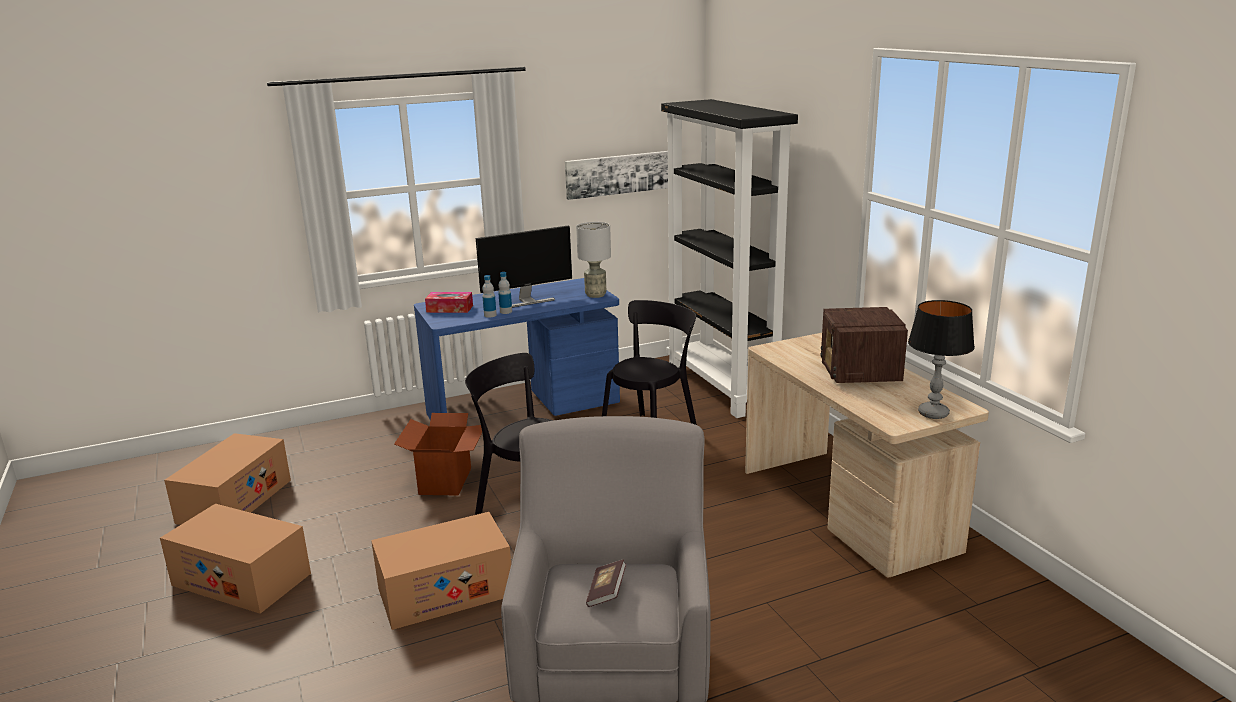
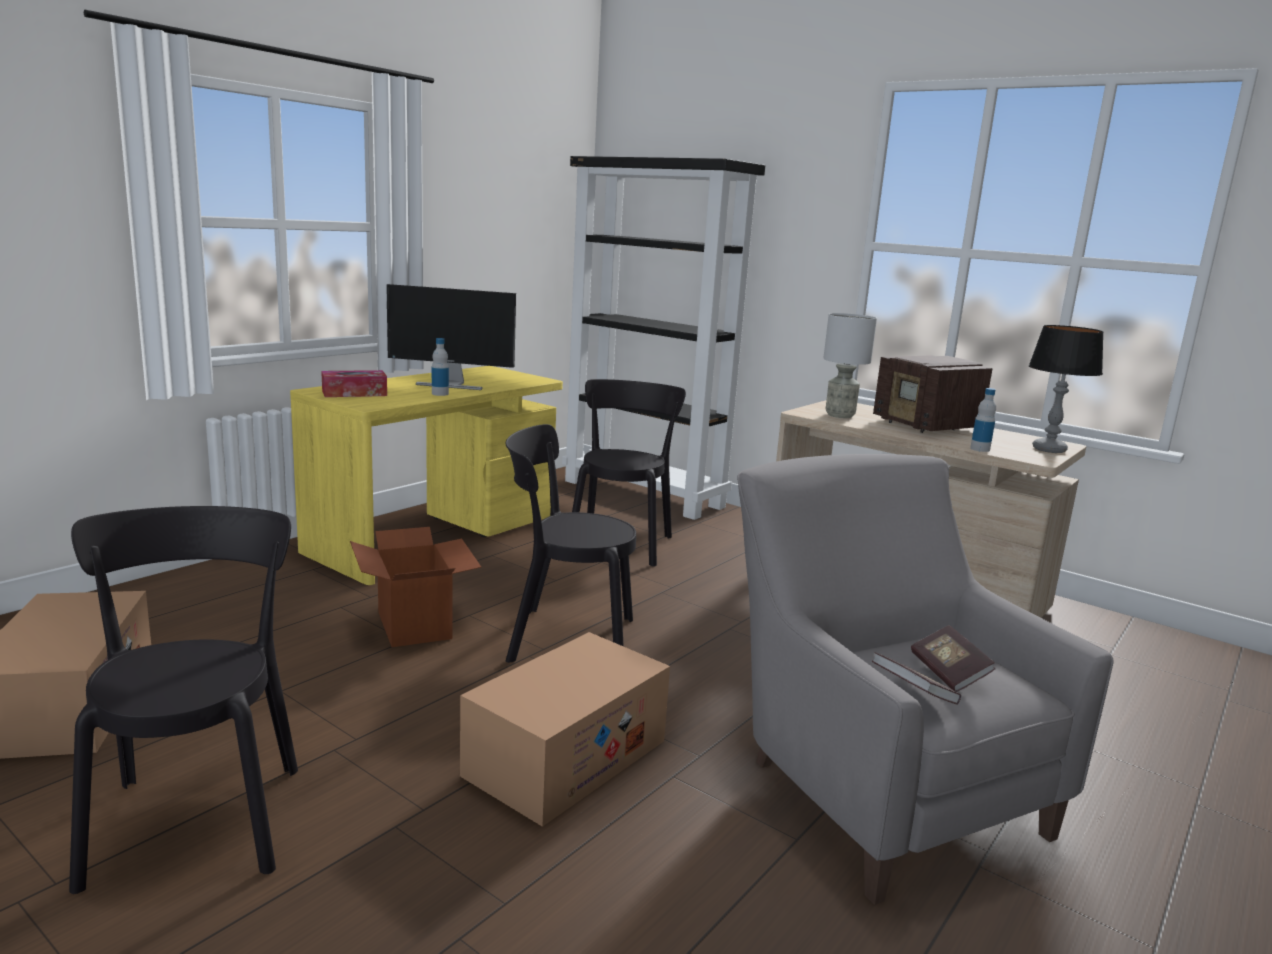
camera: 30 degrees left, 5 degrees down
(241, 579) = (198, 817): cardboard box -> black chair
(490, 315) = (424, 397): bottle -> bottle (980, 449)
(523, 410) = (435, 536): blue desk -> yellow desk
(527, 301) = (451, 385): monitor -> monitor turned 60 degrees clockwise
(559, 601) = (912, 694): none -> book
(595, 295) = (528, 378): grey table lamp -> grey table lamp (839, 415)
(617, 174) = (512, 241): picture -> none

